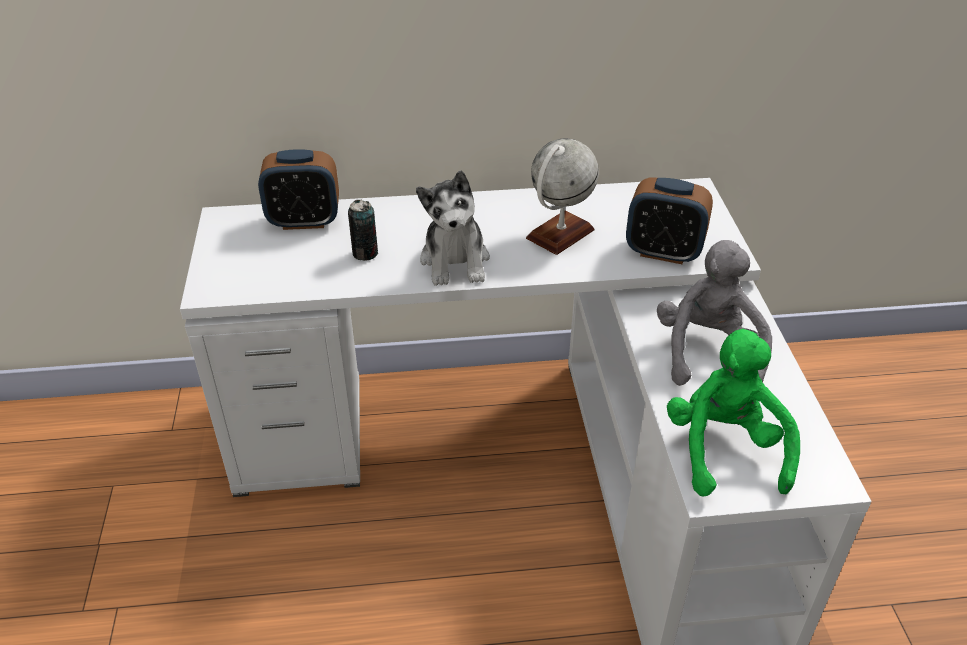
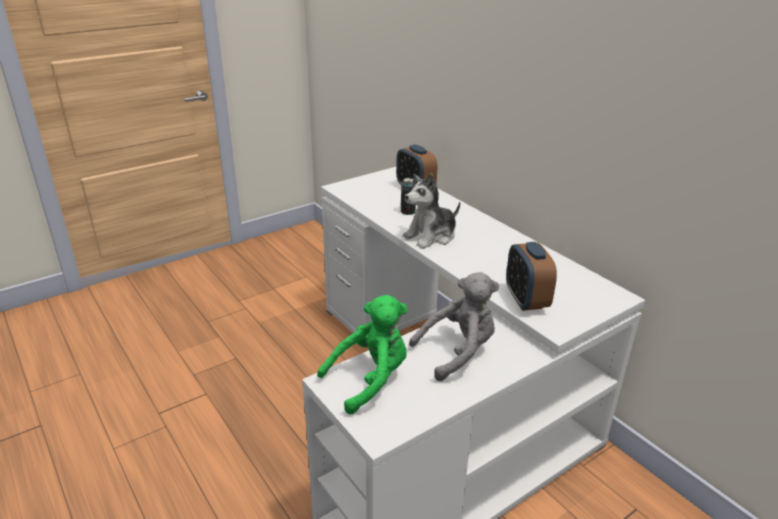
camera: 60 degrees right, 10 degrees down
(560, 234) = (497, 260): globe -> none

